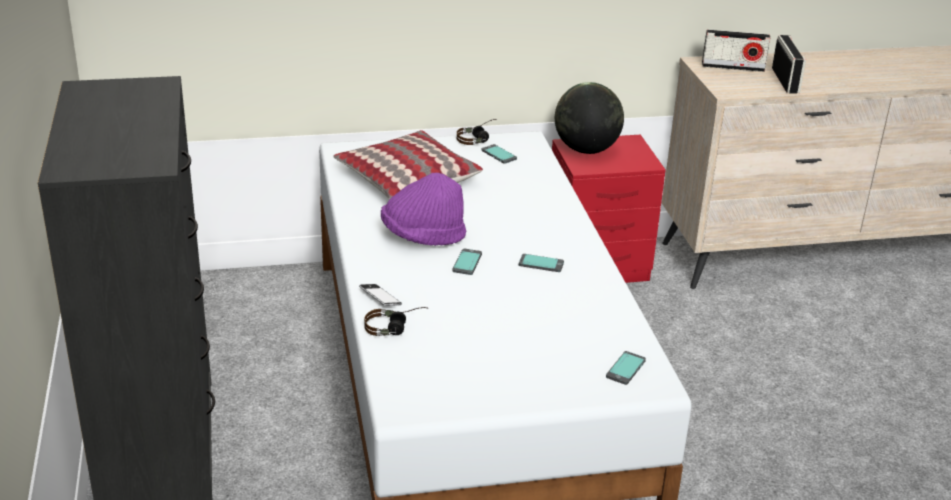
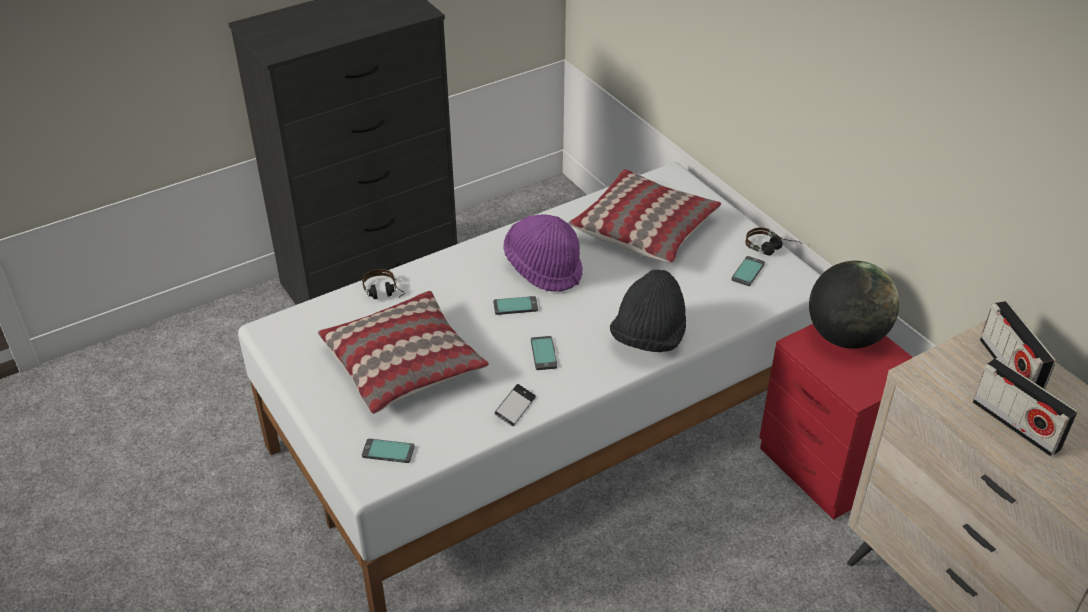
camera: 70 degrees right, 10 degrees up
(380, 298) = (424, 273): phone -> phone (515, 408)
(509, 337) = (404, 364): none -> pillow
(552, 214) = (648, 338): none -> black hat
(785, 80) = (1016, 425): radio -> radio turned 75 degrees clockwise

